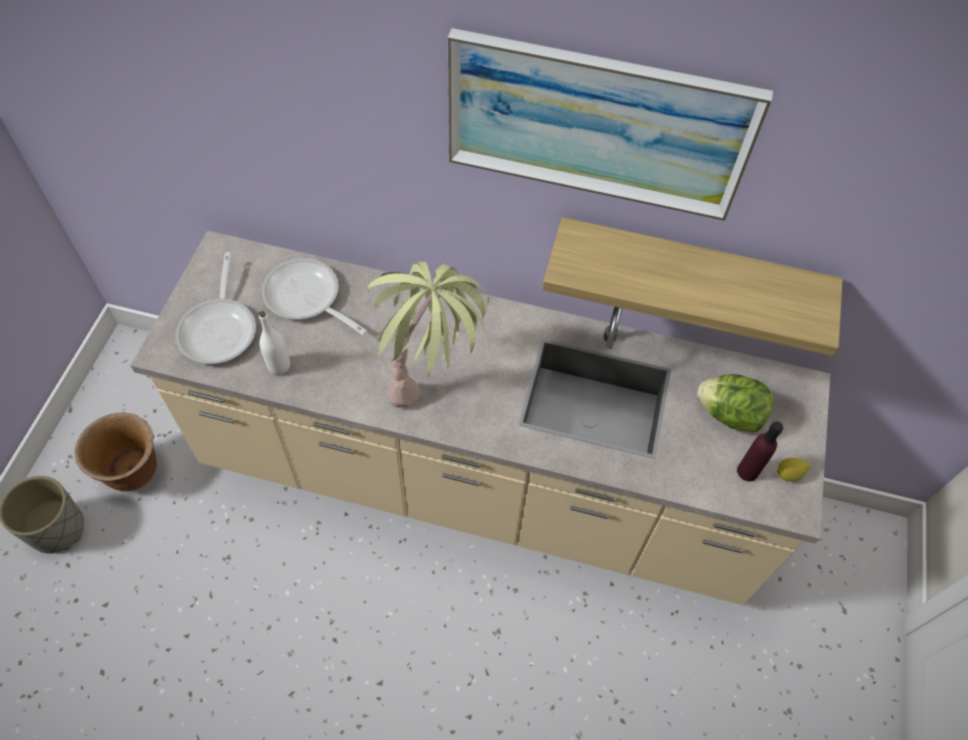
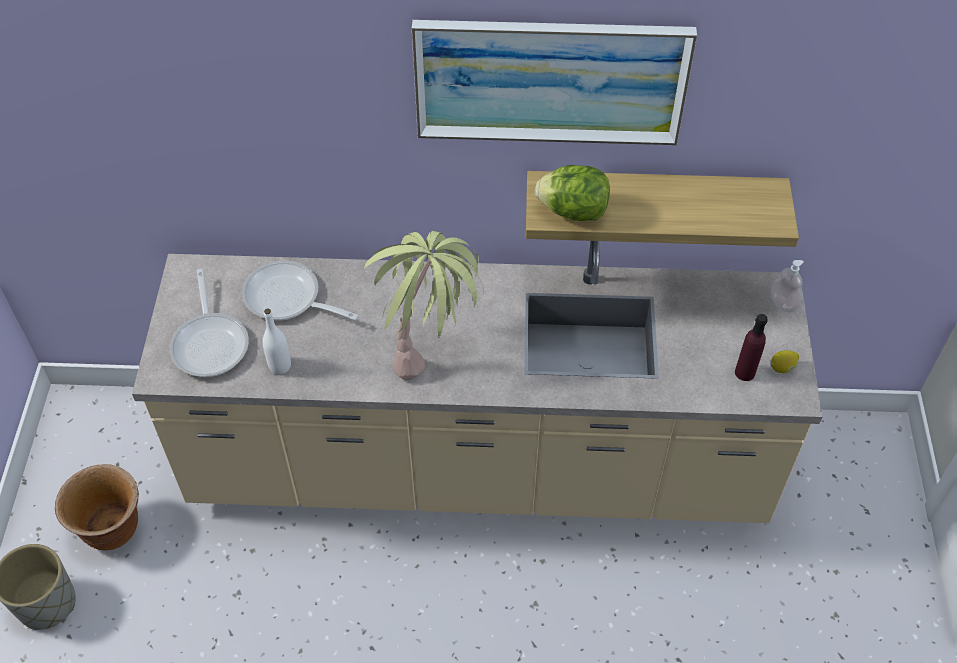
camera: 10 degrees left, 5 degrees down
(729, 415) = (717, 326): lettuce -> lettuce (573, 211)
(805, 404) = (783, 303): none -> soap dispenser

